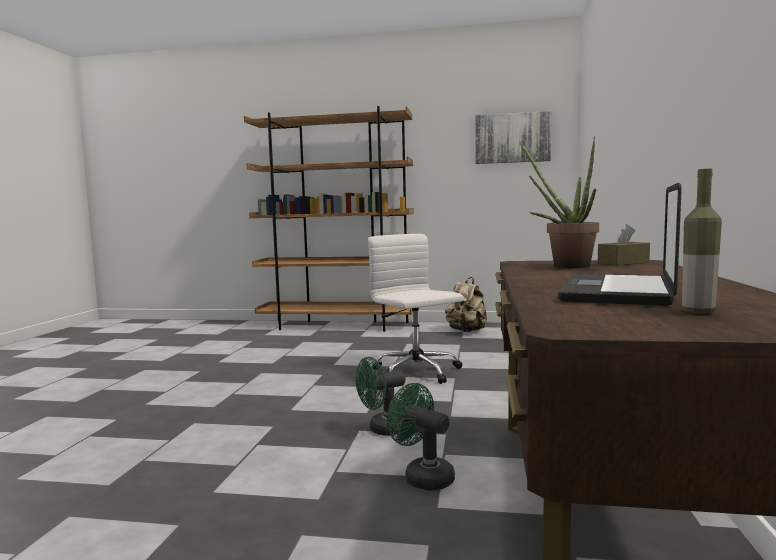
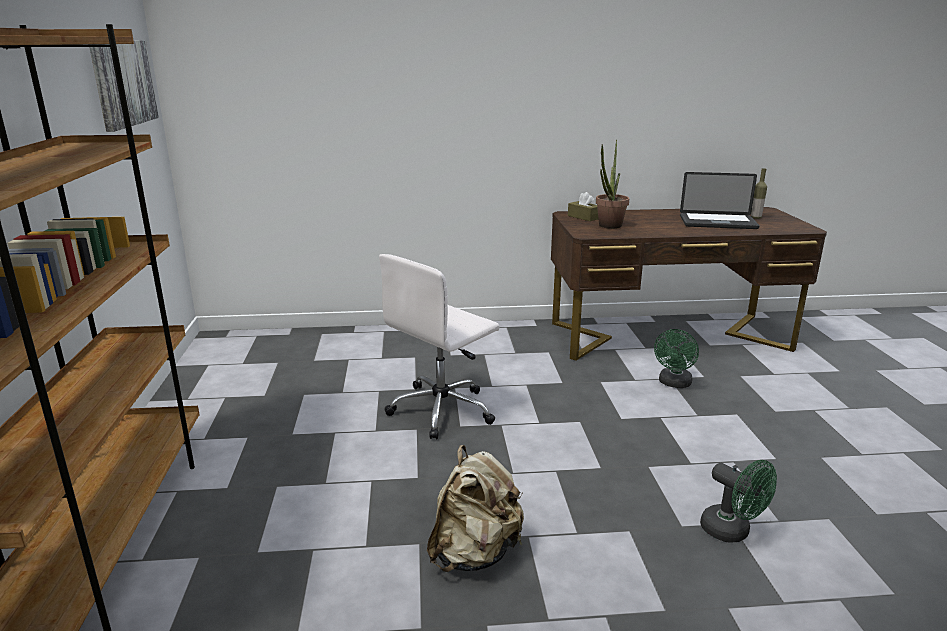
camera: 105 degrees left, 15 degrees up
(383, 430) = (613, 407): green fan -> green fan (732, 532)
(466, 332) = (227, 394): beige backpack -> beige backpack (475, 553)

